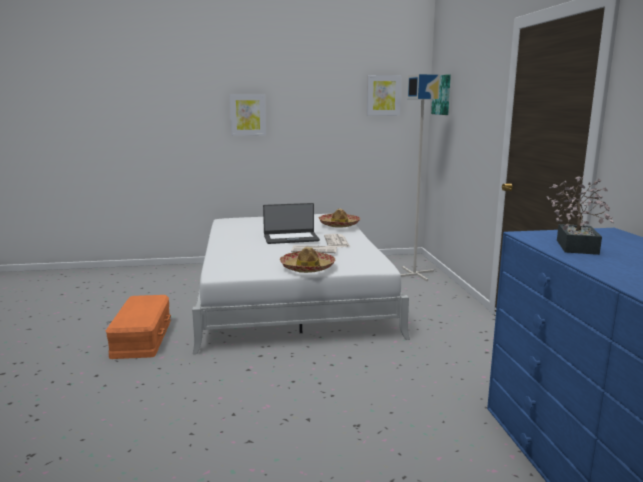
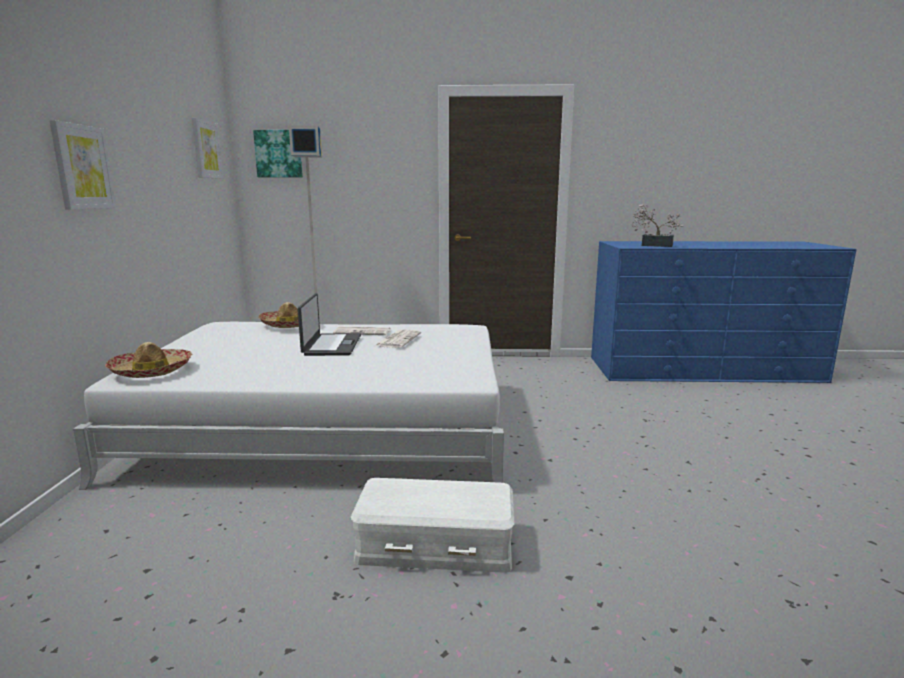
camera: 80 degrees left, 0 degrees up
(141, 338) = (435, 545): orange storage box -> white storage box
(307, 268) = (465, 346): hat -> hat (151, 371)

